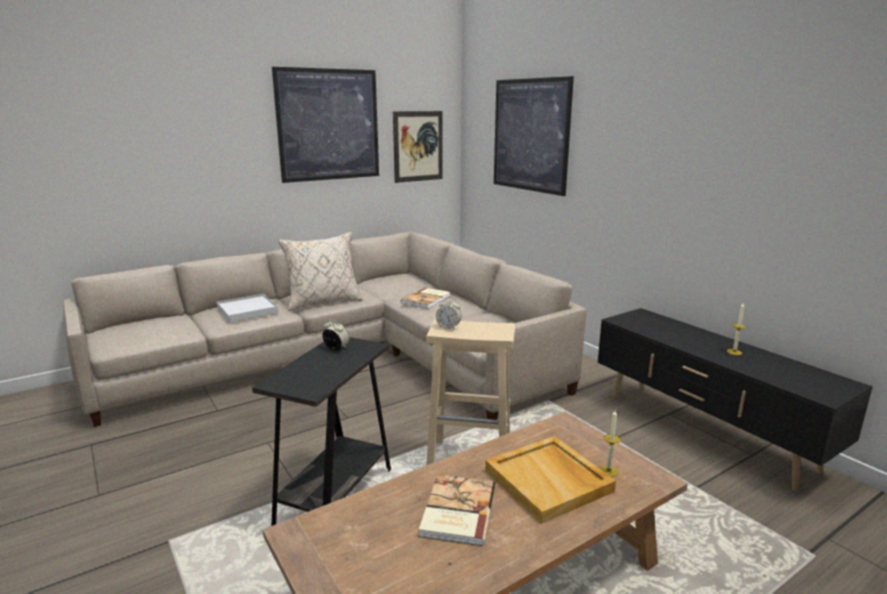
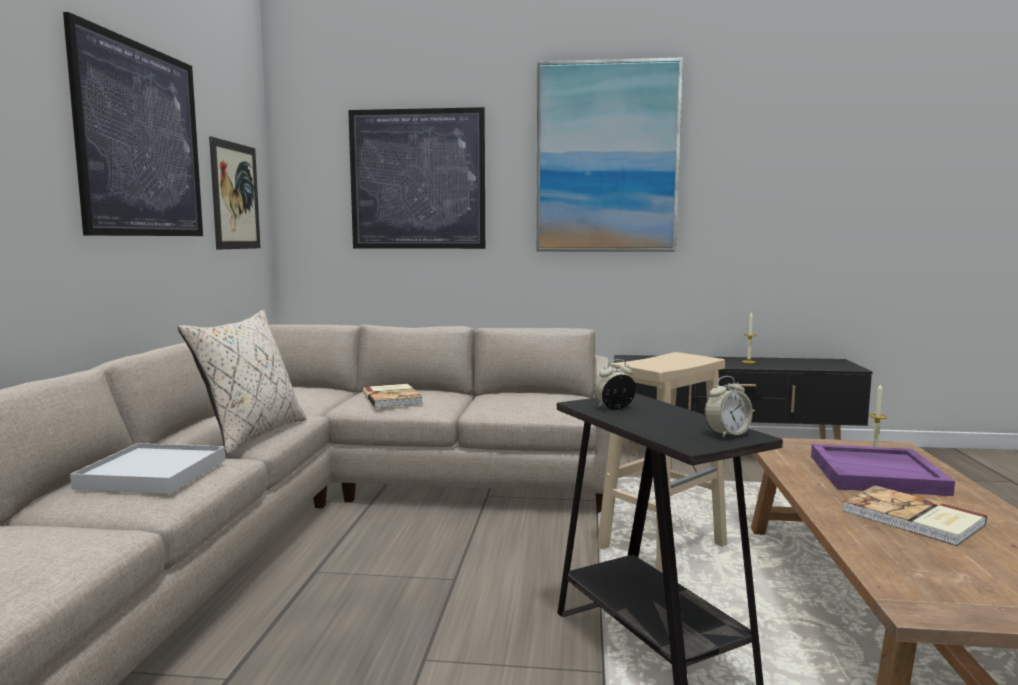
camera: 50 degrees left, 10 degrees down
(448, 327) = (651, 364): alarm clock -> alarm clock (727, 434)
(549, 481) = (877, 474): beige tray -> purple tray
(657, 124) = (607, 158): none -> picture

